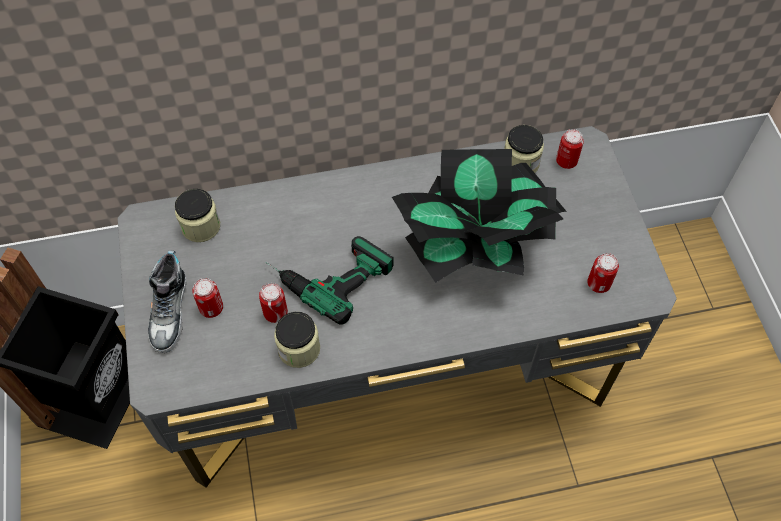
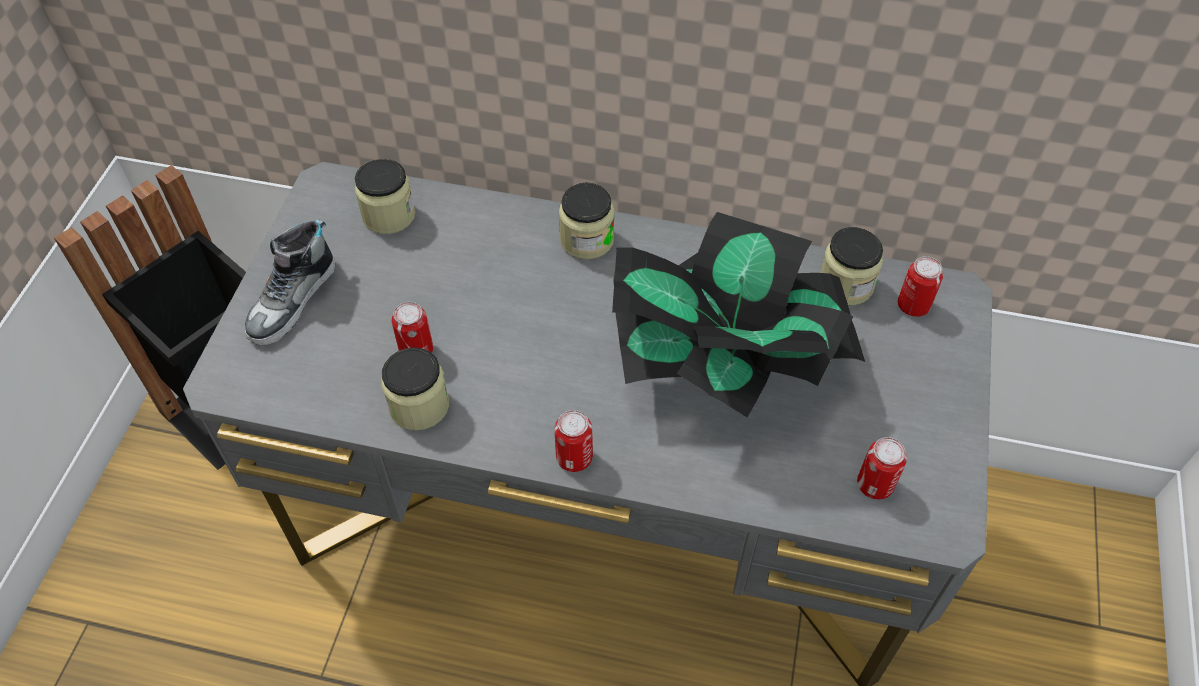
camera: 25 degrees right, 5 degrees down
(211, 308) = (343, 314): can -> can (574, 458)
(327, 271) = (510, 326): power drill -> none
(344, 193) = (587, 240): none -> jar

